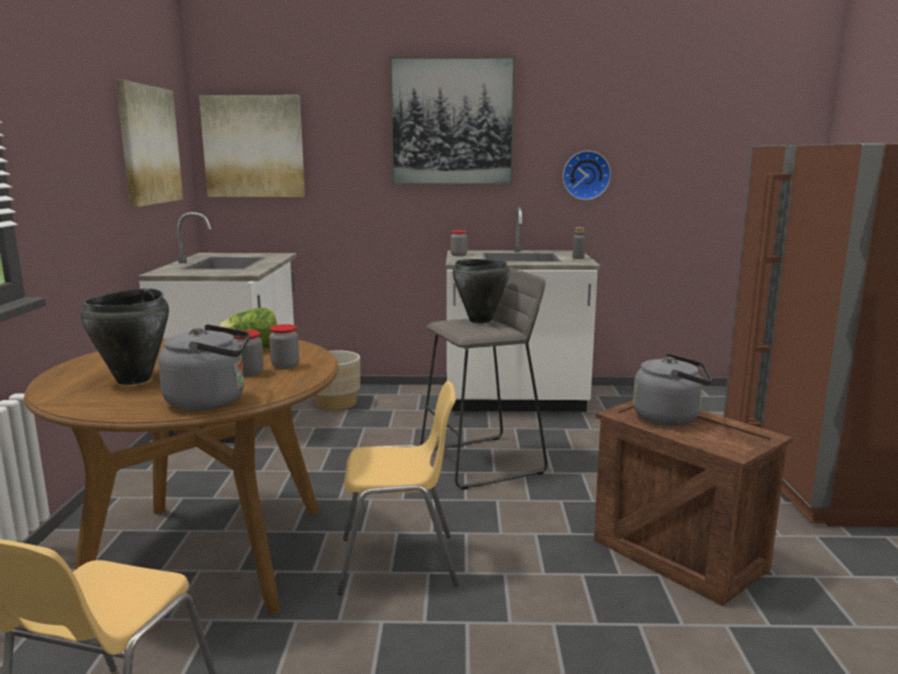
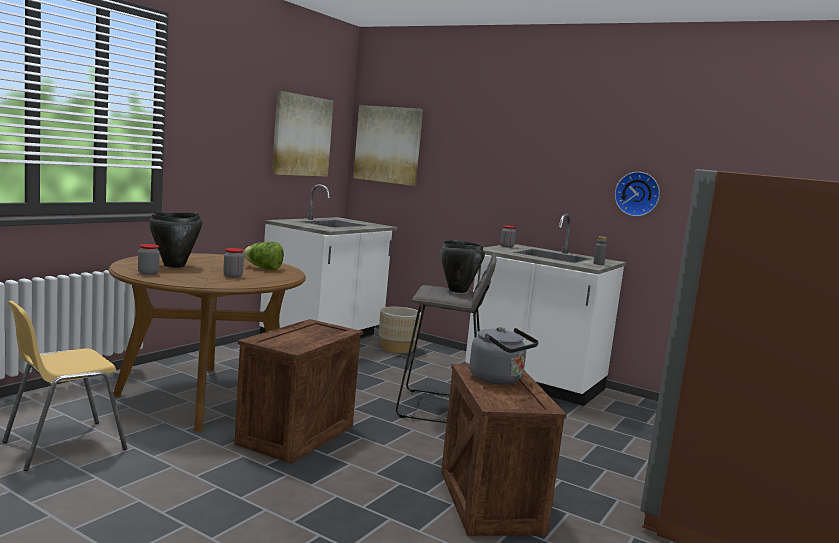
camera: 30 degrees right, 5 degrees down
(211, 401) = (184, 280): grey kettle -> none
(285, 366) = (259, 278): jar -> jar (148, 273)
(399, 563) = (297, 436): yellow chair -> crate
(452, 122) = (529, 137): picture -> none

